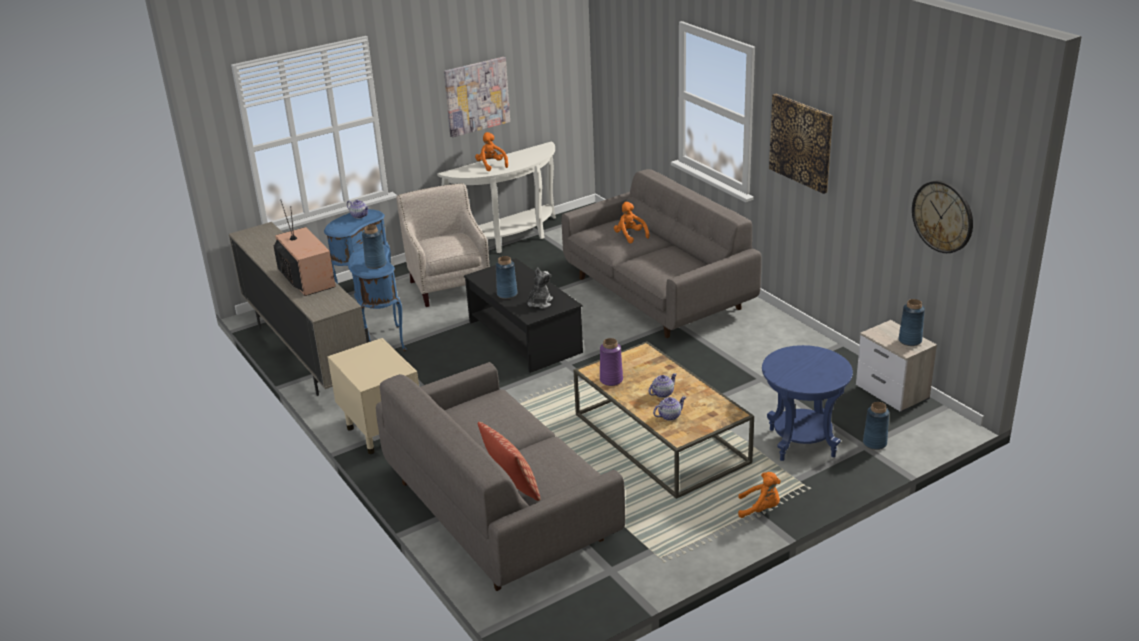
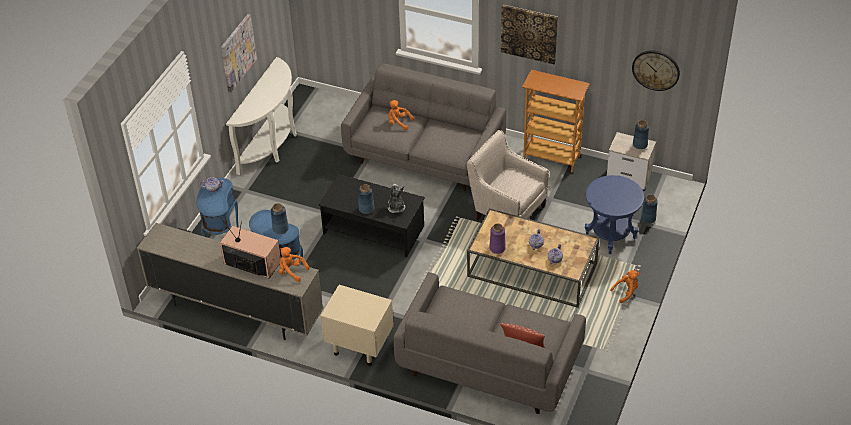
camera: 35 degrees left, 15 degrees up
(449, 284) = (272, 206): beige armchair -> beige armchair (507, 209)
(491, 165) = (258, 100): orange plush toy -> orange plush toy (291, 271)
(807, 342) = (552, 157): none -> bookcase

